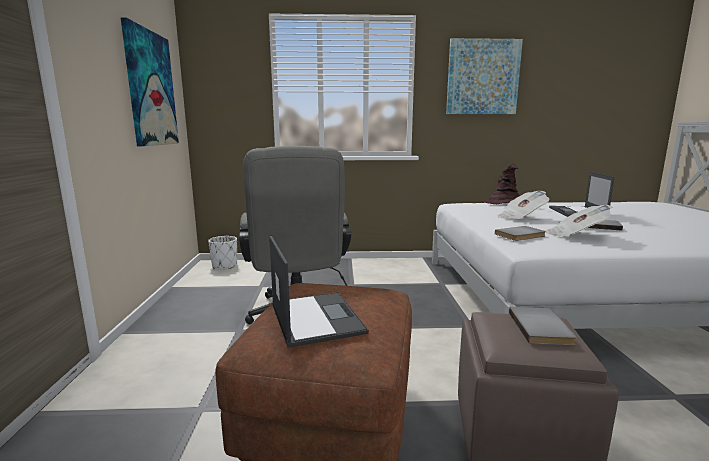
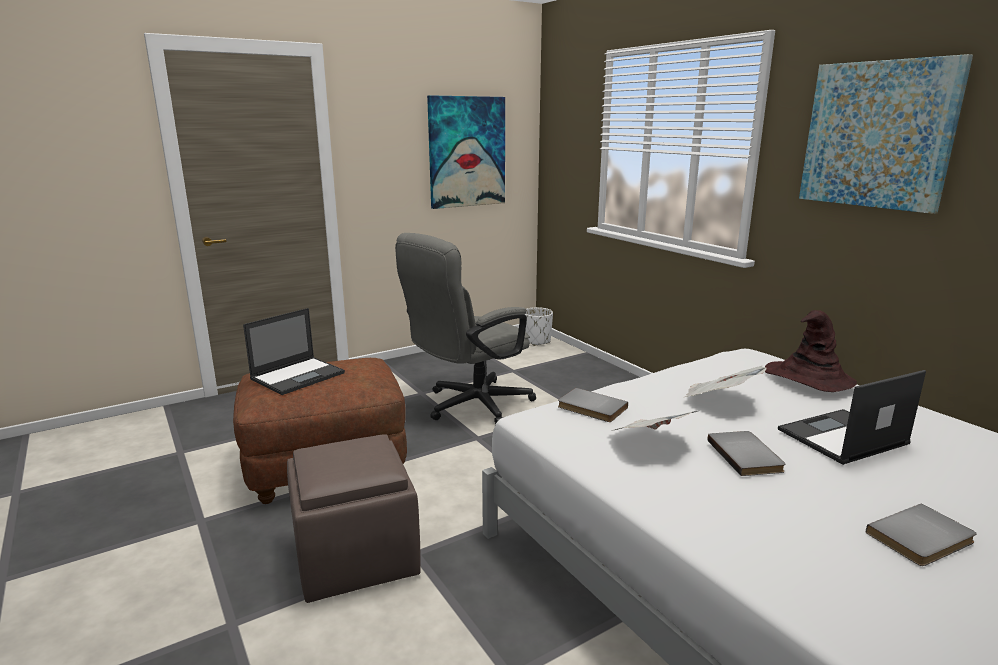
camera: 60 degrees right, 5 degrees up
(542, 328) = (356, 462): grey book -> grey book (923, 539)

